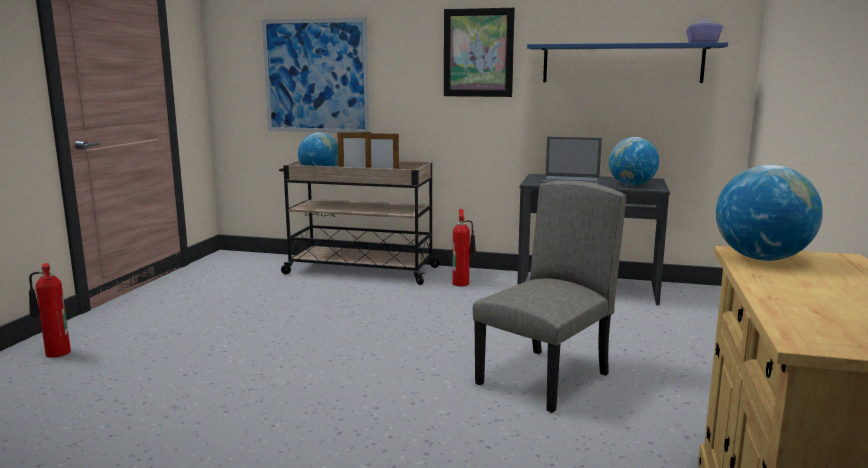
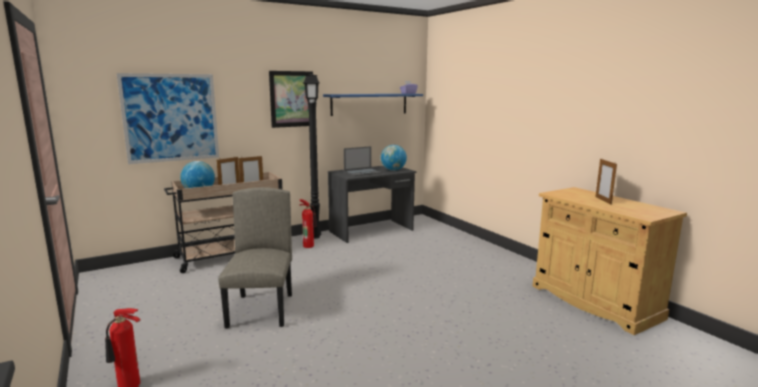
camera: 45 degrees left, 0 degrees up
(491, 276) = (315, 237): none -> black floor lamp
(544, 379) = (435, 277): beige chair -> beige chair (261, 310)
(761, 258) = (563, 194): globe -> none
(826, 288) = (603, 200): none -> picture frame

